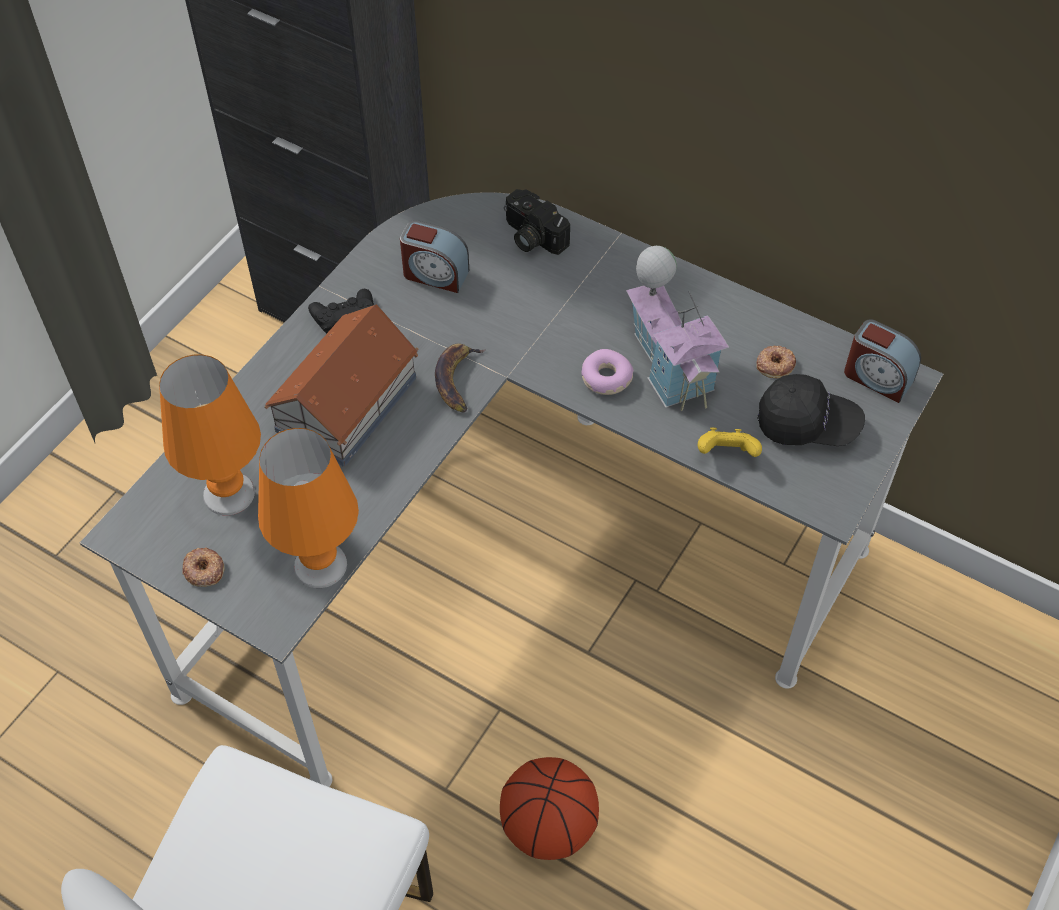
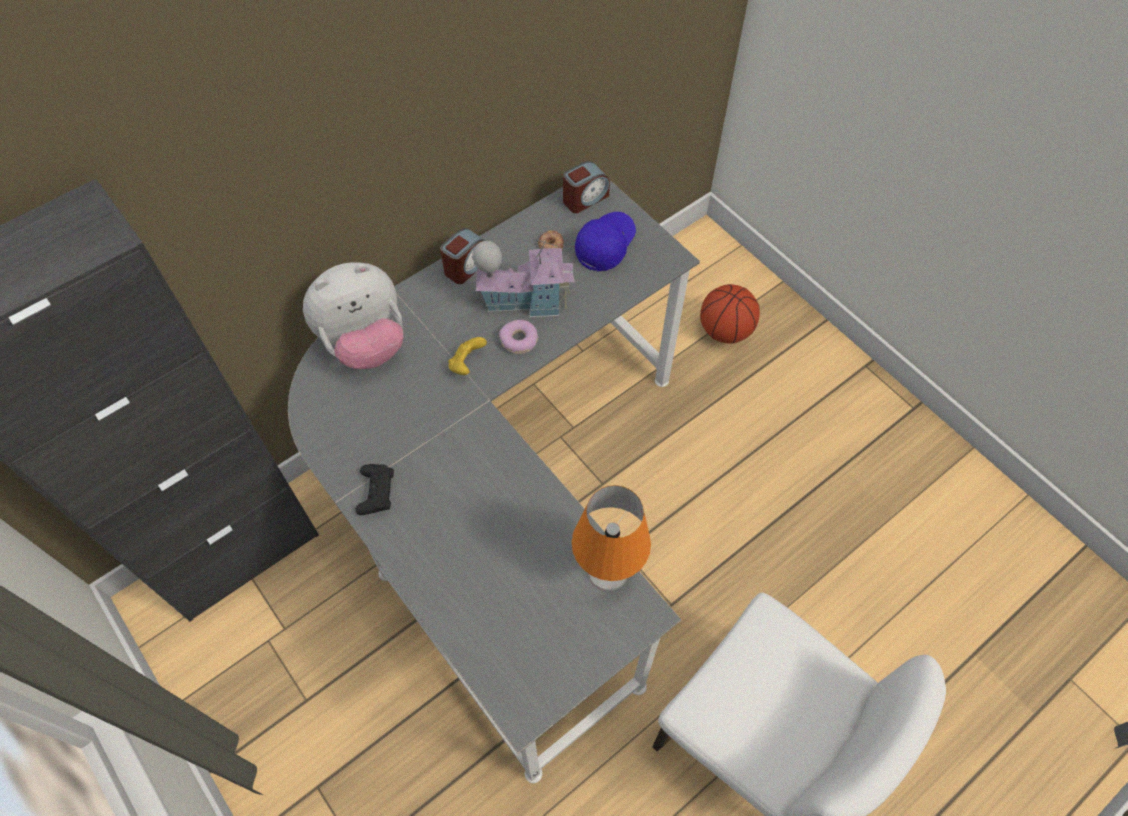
camera: 70 degrees left, 5 degrees up
(203, 570) = (582, 657): donut -> none
(228, 493) = (516, 622): orange table lamp -> none
(345, 404) = (466, 514): toy house -> none
(435, 274) = (367, 416): alarm clock -> alarm clock (466, 266)
(457, 379) = (477, 432): banana -> none
(531, 237) = (365, 343): camera -> plush toy
(548, 825) = (716, 549): basketball -> basketball (725, 331)
(726, 454) = (611, 296): yellow game controller -> yellow game controller (467, 364)
(807, 424) = (605, 246): black cap -> blue cap

